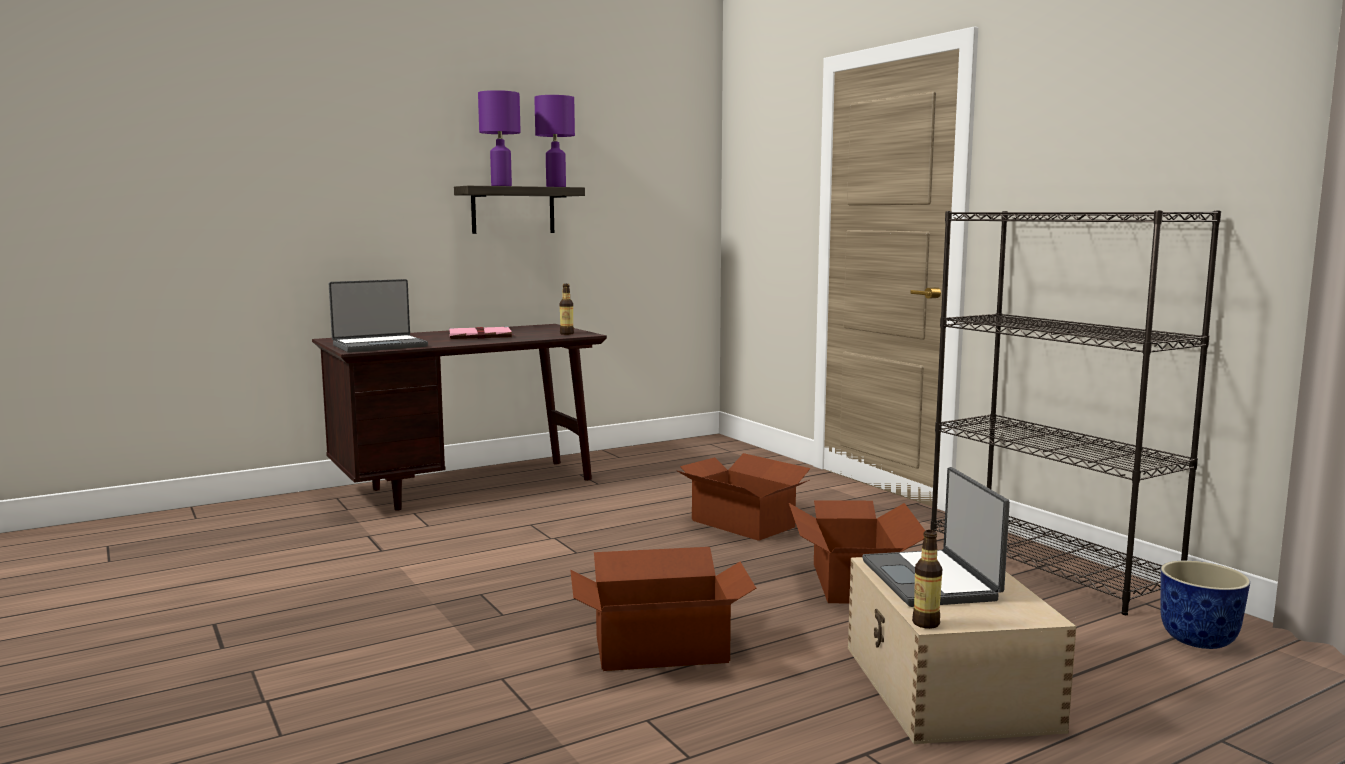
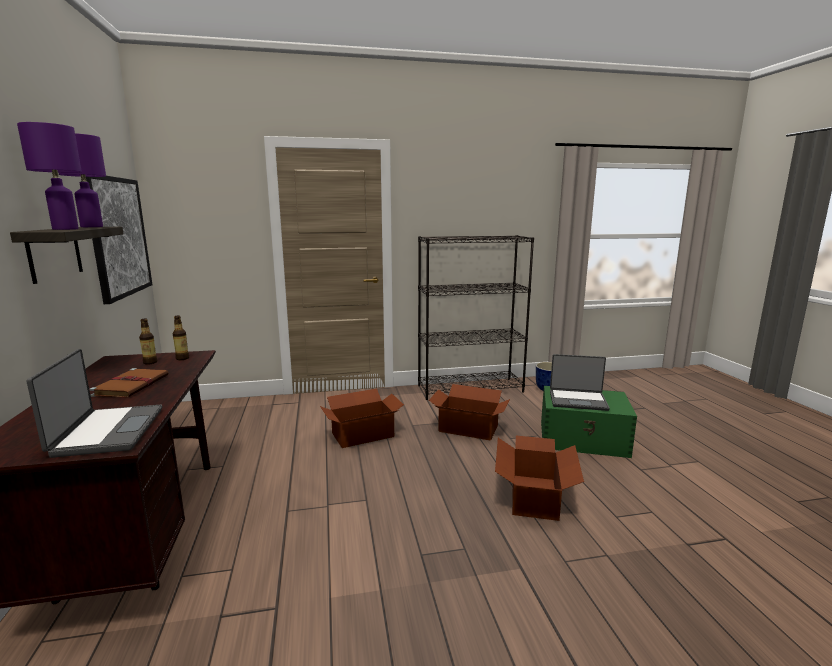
camera: 70 degrees left, 5 degrees up
(481, 336) = (132, 385): pink book -> brown book
(645, 204) = (118, 237): none -> picture
(926, 623) = (626, 412): bottle -> bottle (150, 362)
(948, 688) = (584, 439): beige storage box -> green storage box

